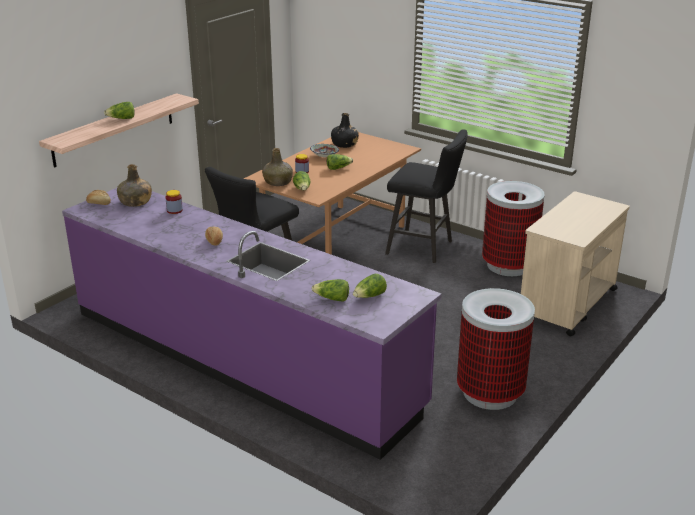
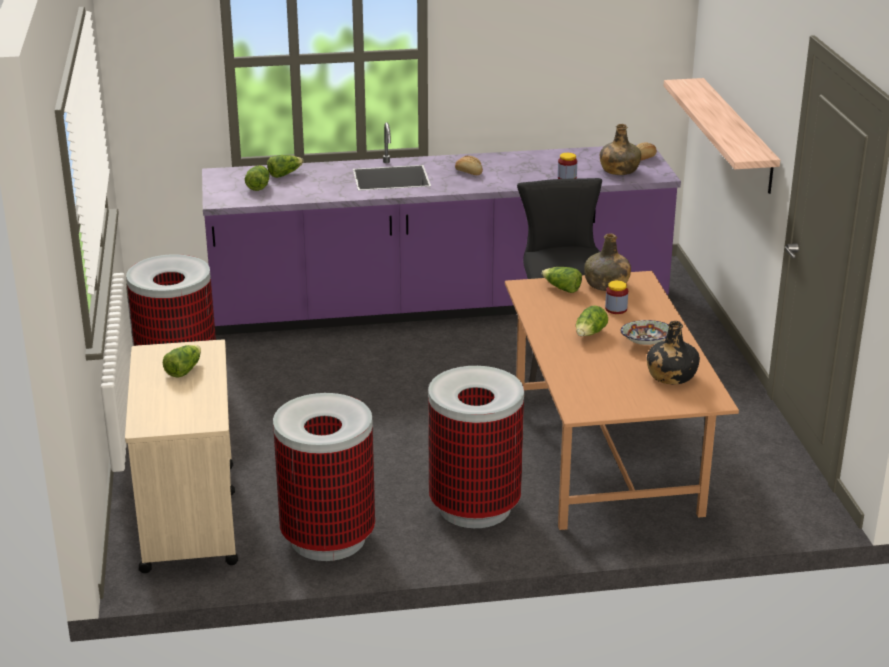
camera: 135 degrees right, 0 degrees up
(122, 119) = (716, 115): lettuce -> lettuce (183, 370)
(424, 248) = (474, 506): black stool -> trash can

